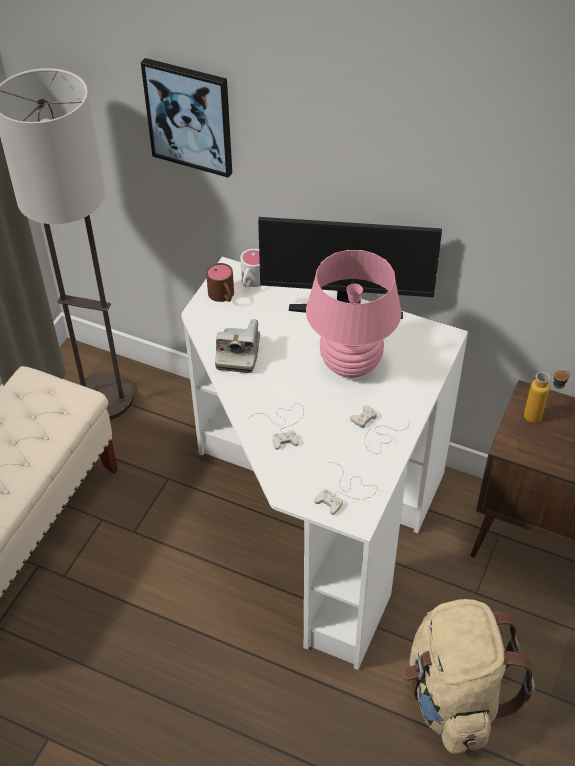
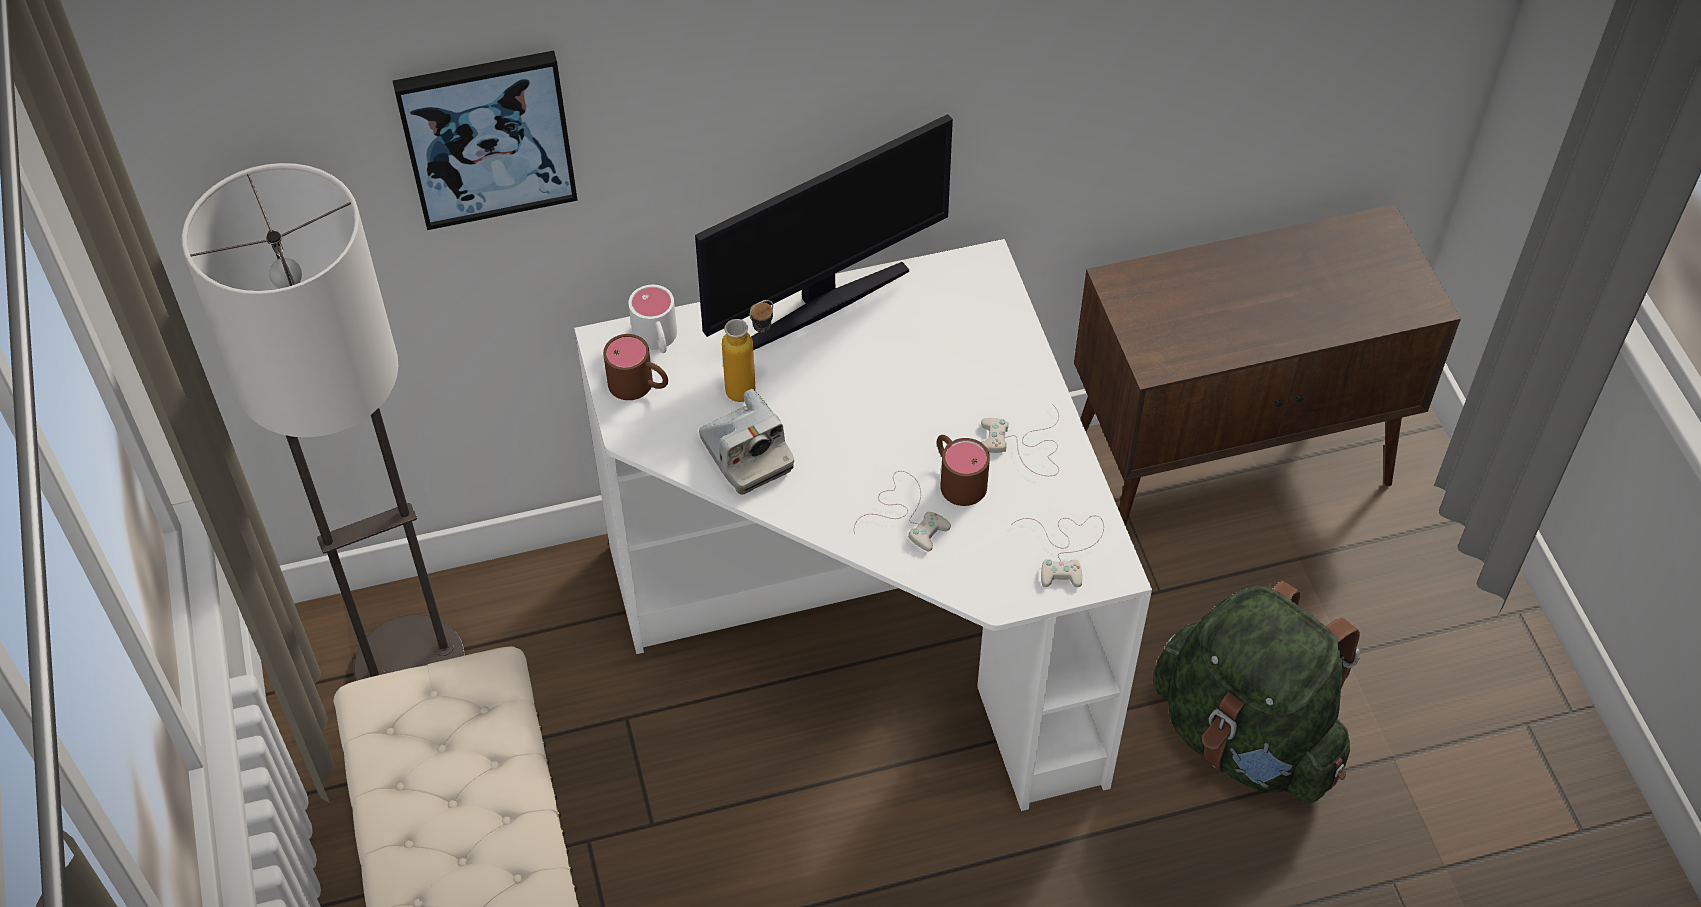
camera: 40 degrees left, 5 degrees up
(325, 425) = (957, 478): none -> brown mug
(350, 364) = (905, 376): pink table lamp -> none
(454, 697) = (1246, 737): beige backpack -> green backpack
(540, 417) = (1156, 303): bottle -> bottle (751, 386)

